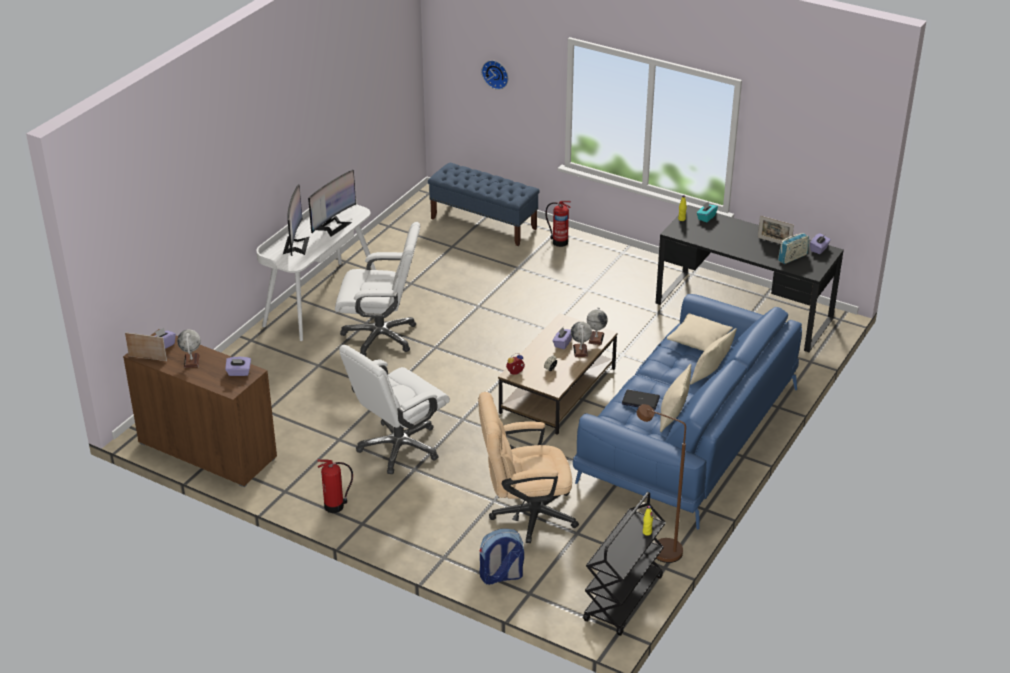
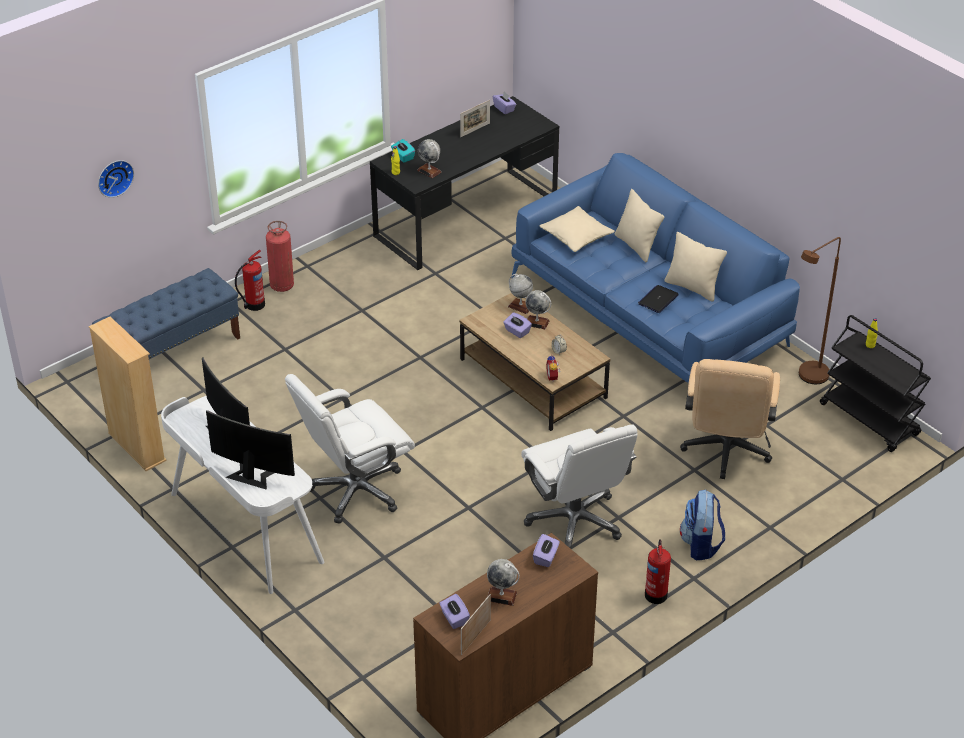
camera: 70 degrees left, 5 degrees up
(378, 237) = (136, 447): none -> beige bookcase
(381, 336) = (355, 491): white office chair -> white office chair turned 150 degrees counterclockwise
(501, 576) = (812, 492): backpack -> backpack (701, 545)
(590, 247) = (282, 285): none -> fire extinguisher
(696, 233) = (429, 171): none -> globe
(792, 258) = (510, 128): radio -> none

